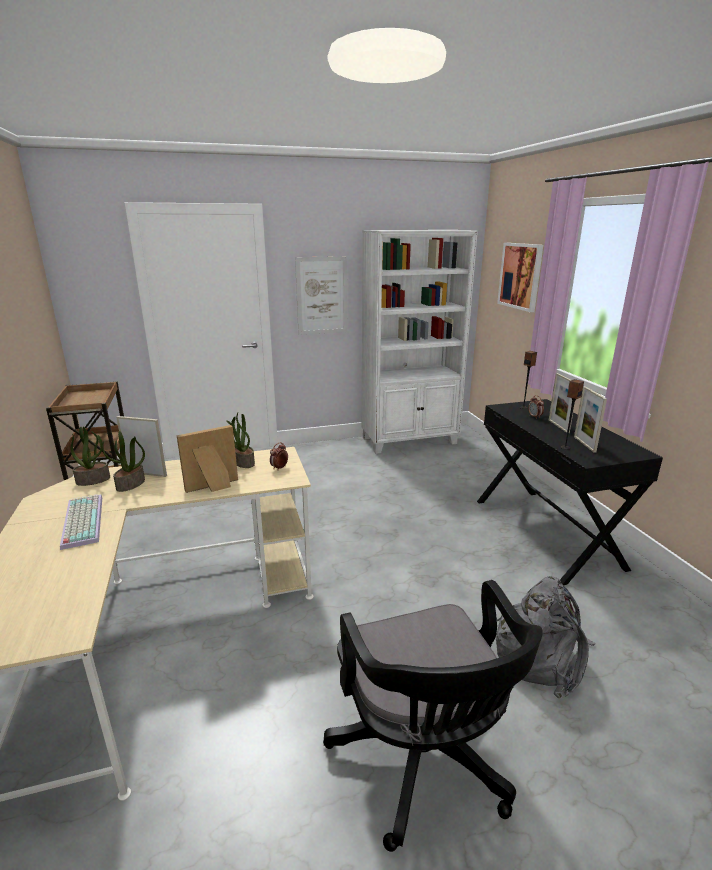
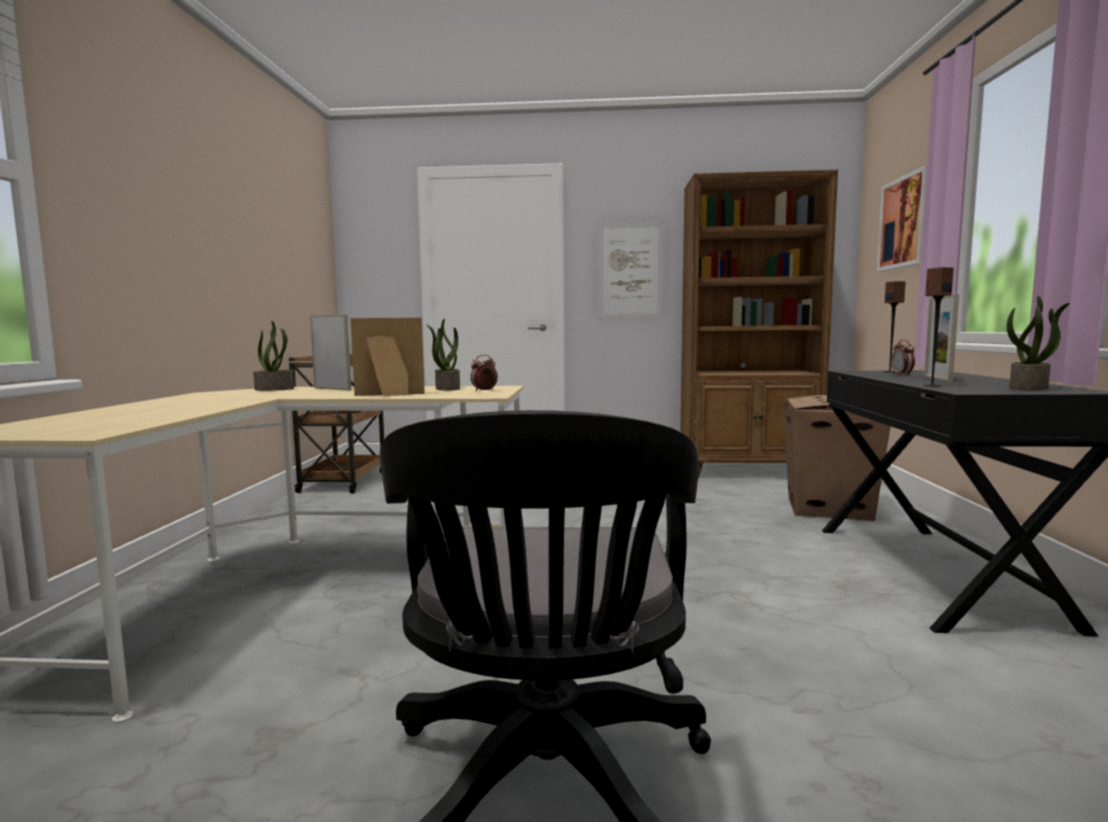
camera: 20 degrees right, 15 degrees down
(81, 521) = (222, 400): keyboard -> none
(130, 484) = (306, 391): potted plant -> potted plant (1029, 388)
(410, 441) = (748, 472): white bookcase -> brown bookcase
(473, 476) = (829, 508): none -> cardboard box
(542, 655) = (852, 707): grey backpack -> none
(584, 444) = (972, 385): picture frame -> none

